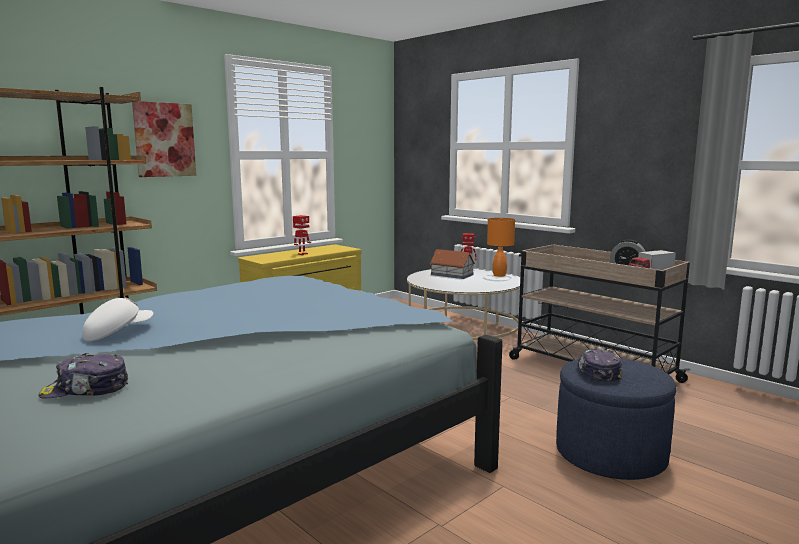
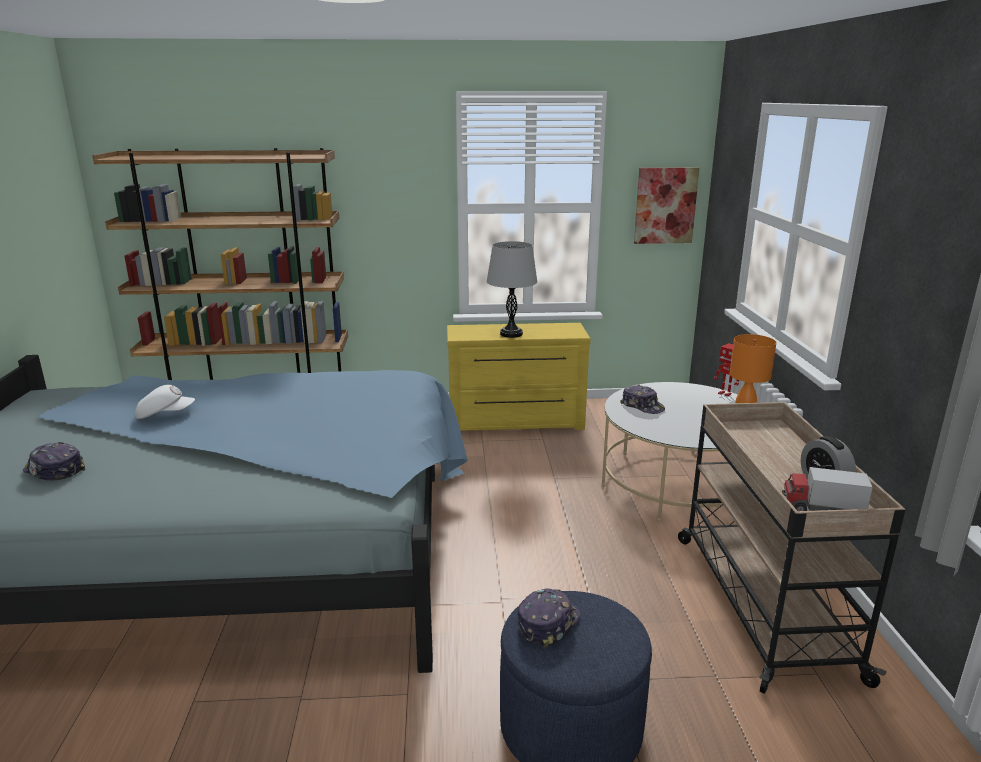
camera: 40 degrees right, 10 degrees up
(164, 140) = (381, 193): picture -> picture (665, 205)
(302, 254) = (511, 334): toy robot -> grey table lamp
(437, 281) = (642, 406): none -> cap
(452, 275) = (682, 400): toy house -> none

